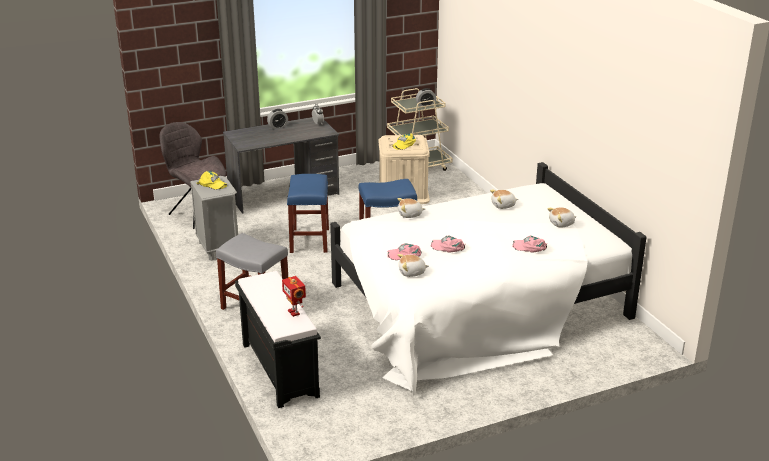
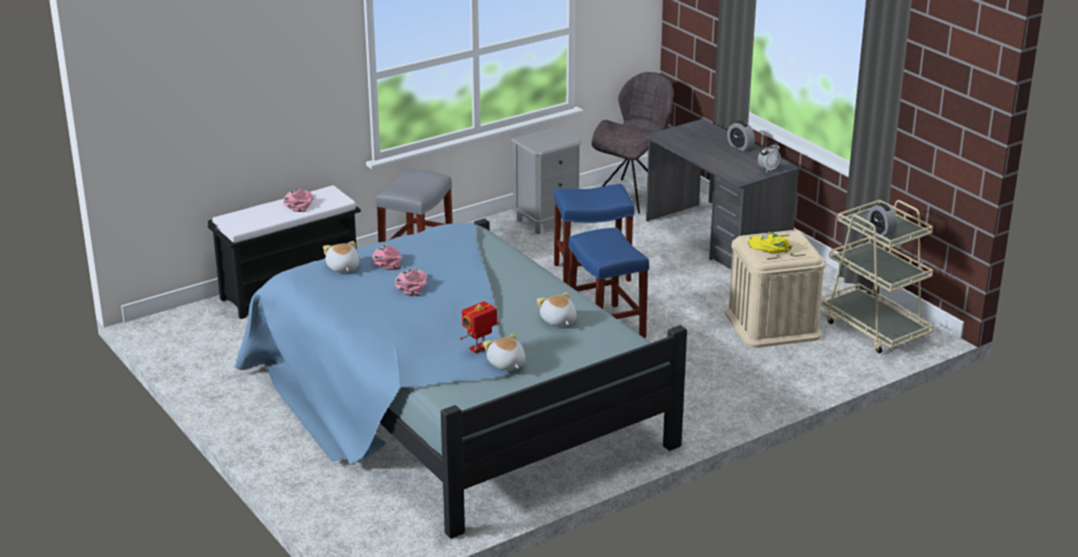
camera: 80 degrees right, 0 degrees up
(212, 184) = (553, 138): yellow cap -> none
(294, 312) = (263, 220): toy robot -> toy robot (479, 349)
(410, 215) = (507, 258): plush toy -> none
(477, 306) = (454, 404): white bed -> blue bed
(530, 247) = (425, 340): pink cap -> pink cap (299, 203)

